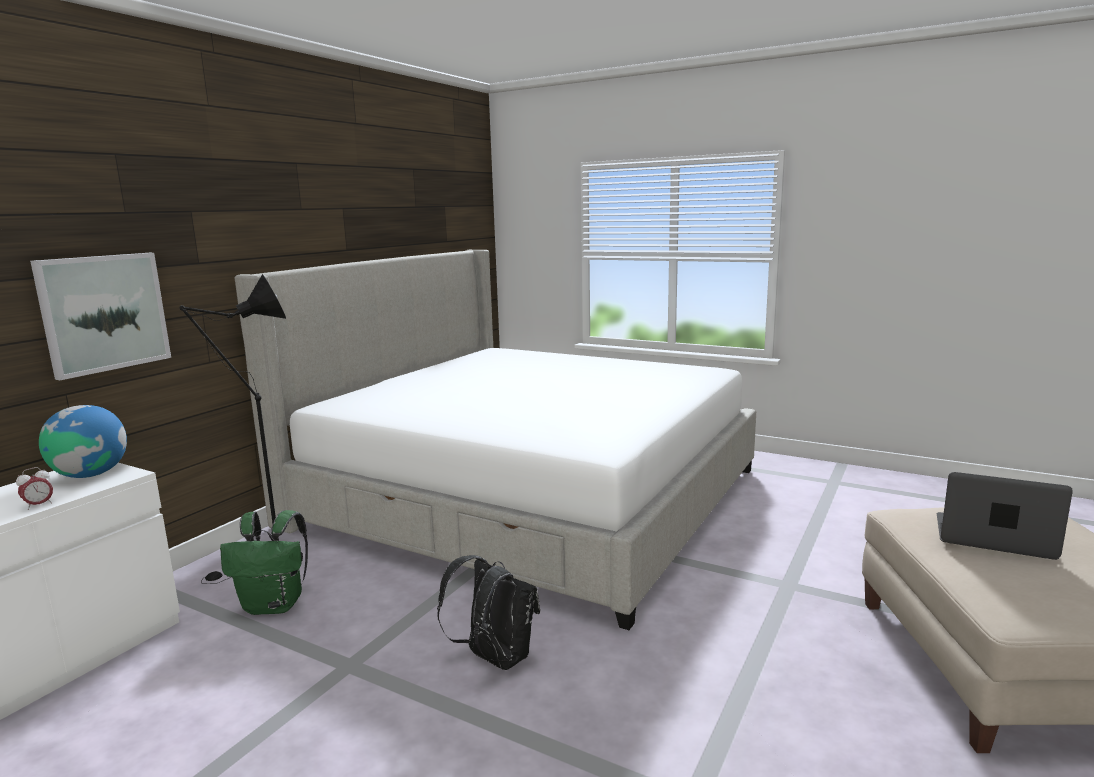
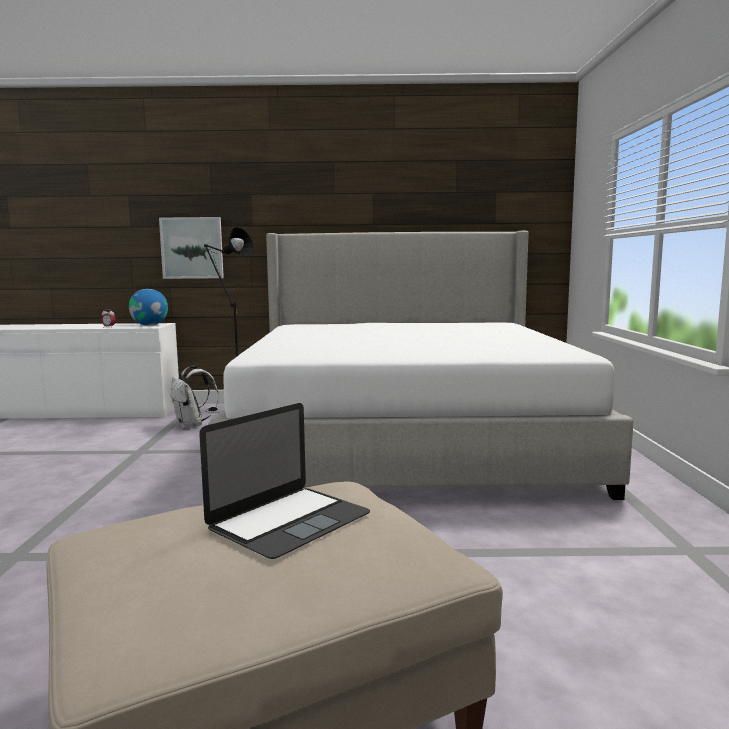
camera: 60 degrees right, 5 degrees down
(275, 605) = (192, 425): green backpack -> white backpack
(494, 658) = (161, 478): black backpack -> none
(993, 537) = (289, 520): laptop -> laptop turned 45 degrees clockwise

